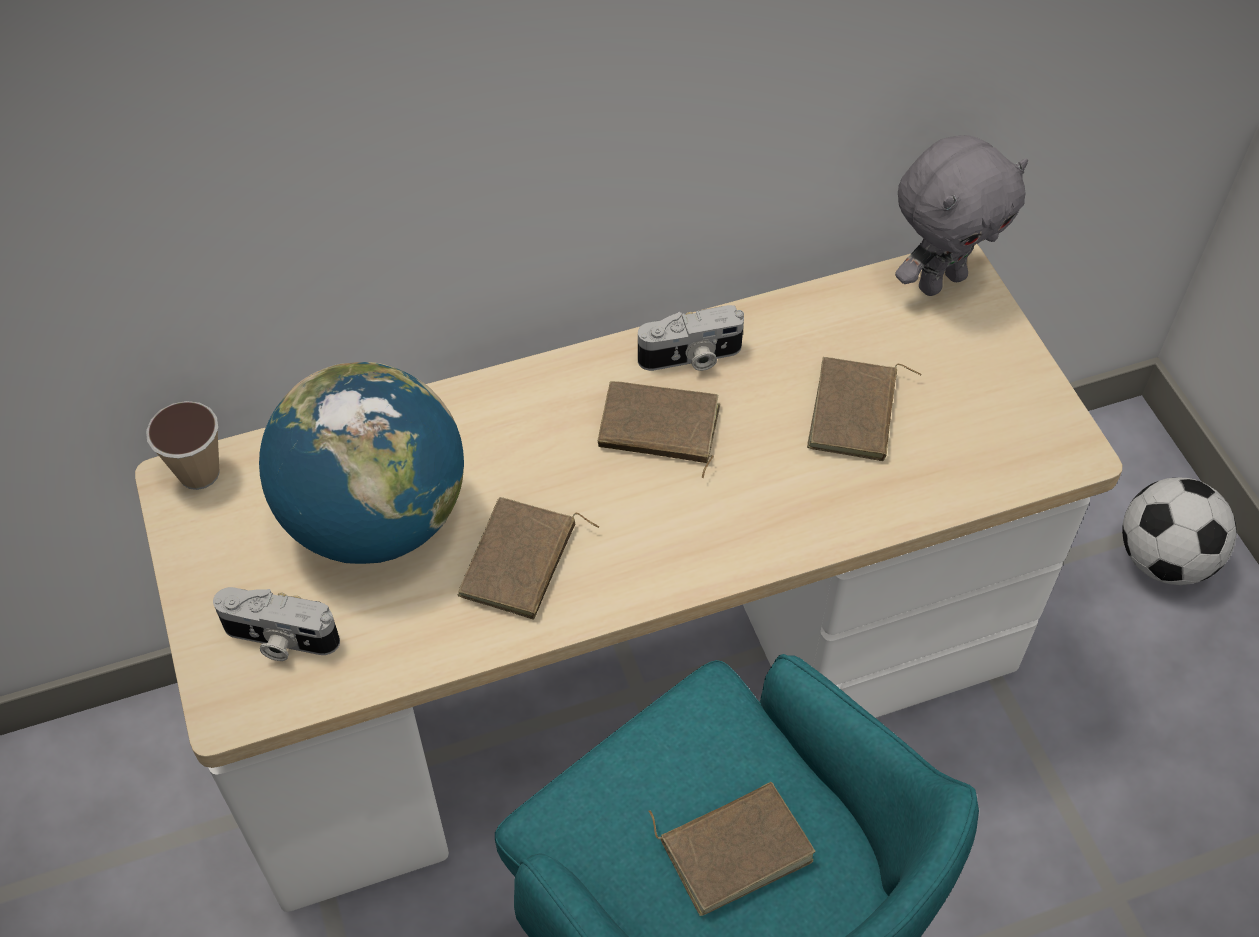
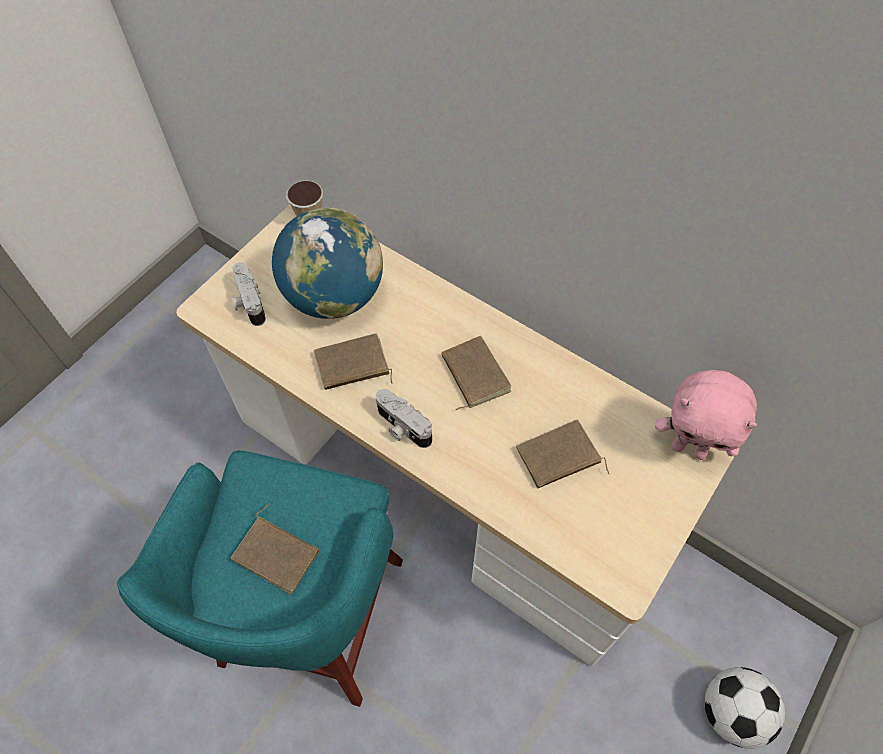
camera: 55 degrees right, 5 degrees up
(691, 358) = (530, 362): camera -> camera (402, 427)
(940, 280) = (689, 448): grey plush toy -> pink plush toy

